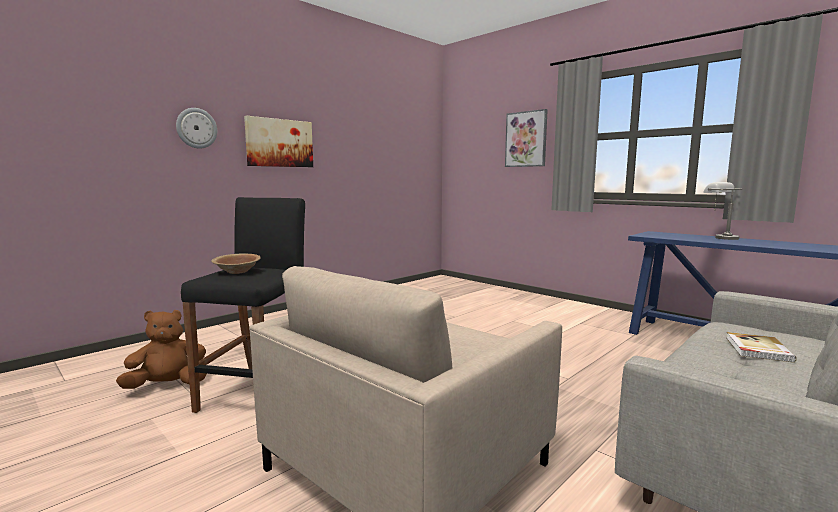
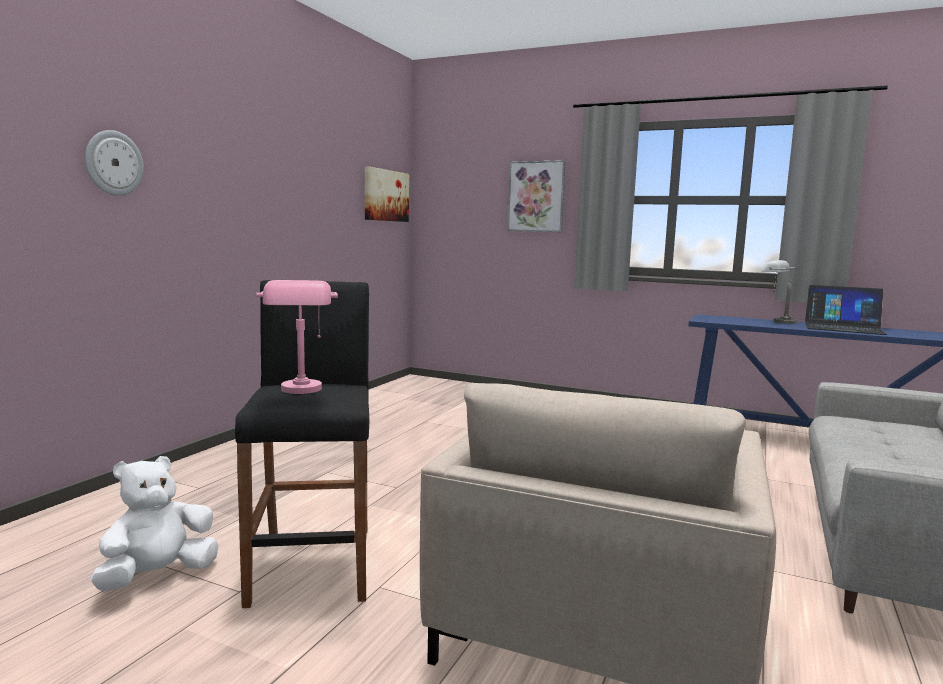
camera: 20 degrees left, 0 degrees up
(167, 385) = (158, 576): brown plush toy -> white plush toy
(237, 272) = (302, 392): brown bowl -> pink table lamp
(279, 143) = (224, 189): picture -> picture (385, 195)
(757, 349) = (893, 441): book -> none
(782, 244) = (843, 328): none -> laptop

